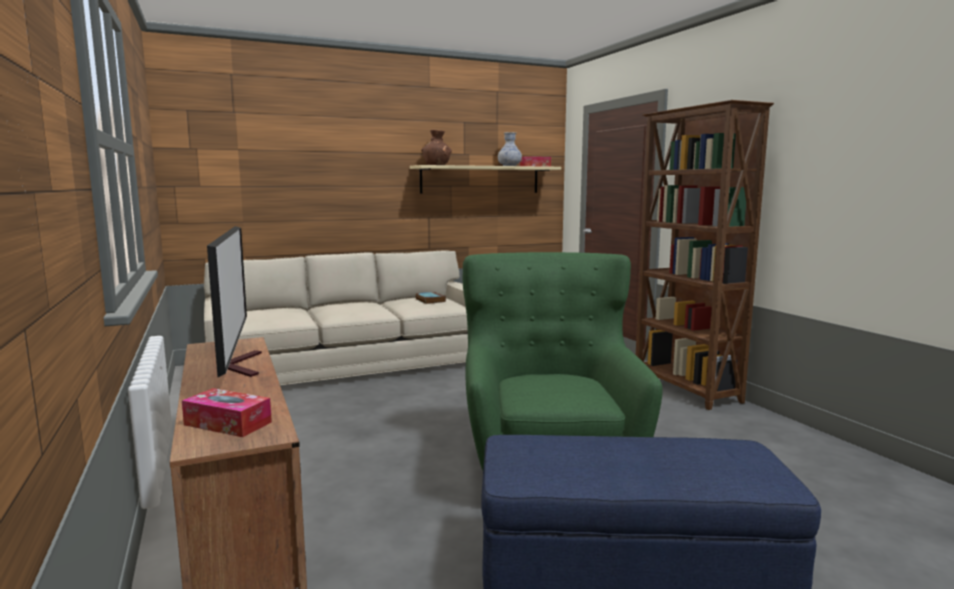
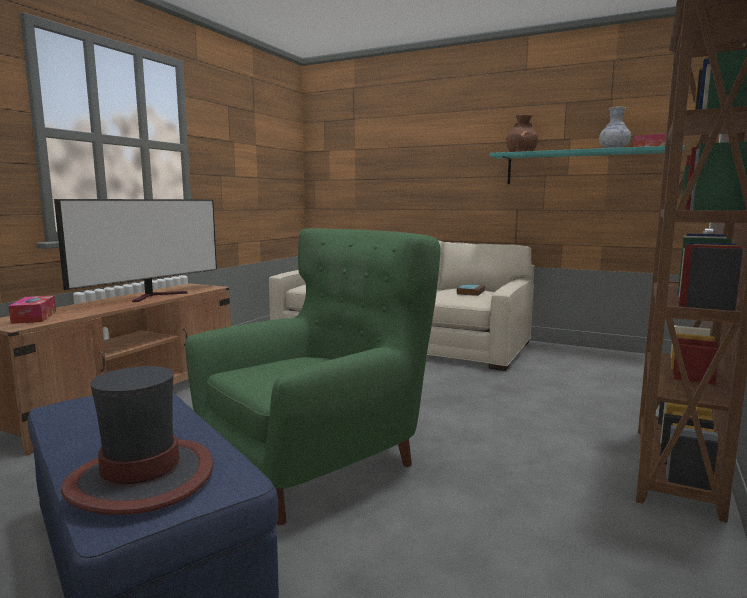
camera: 50 degrees right, 0 degrees up
(480, 179) = (582, 167): beige shelf -> turquoise shelf
(729, 466) = (142, 478): none -> hat

